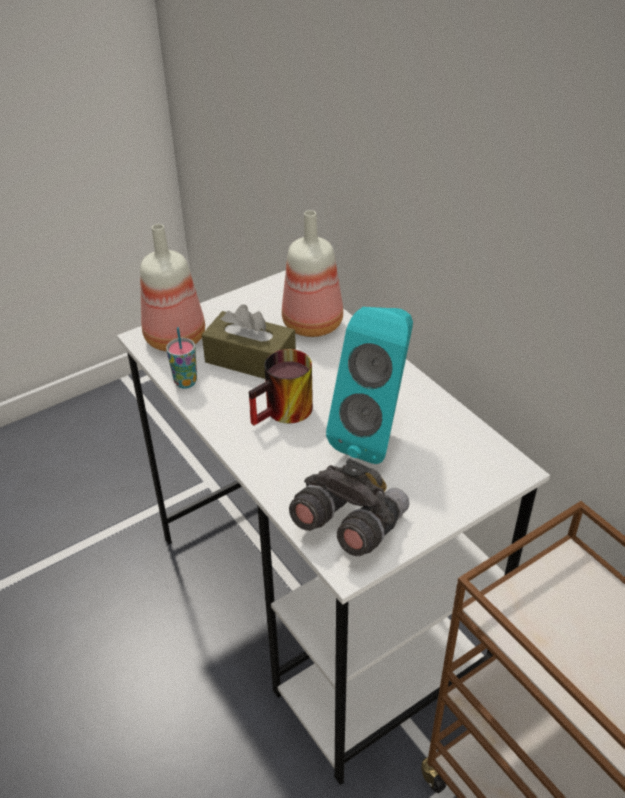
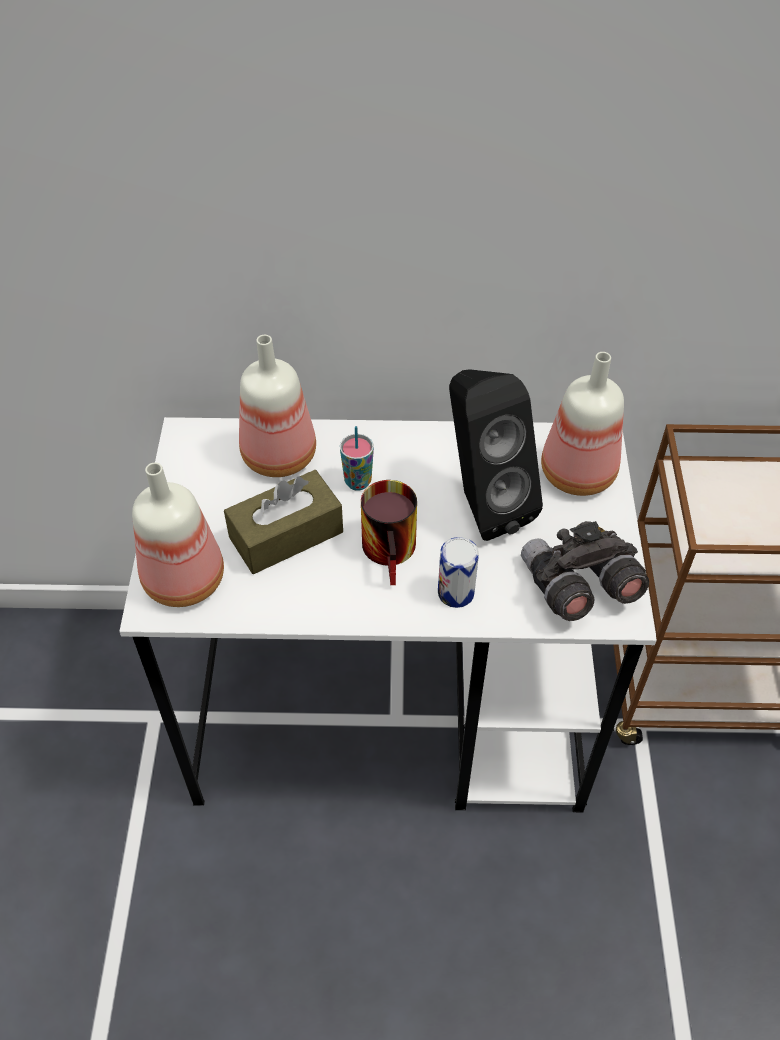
camera: 55 degrees left, 10 degrees up
(185, 382) = (269, 607): cup -> cup (358, 482)
(278, 461) = (456, 592): none -> can
(374, 435) = (482, 504): turquoise speaker -> black speaker
(462, 474) = (577, 475): none -> bottle

